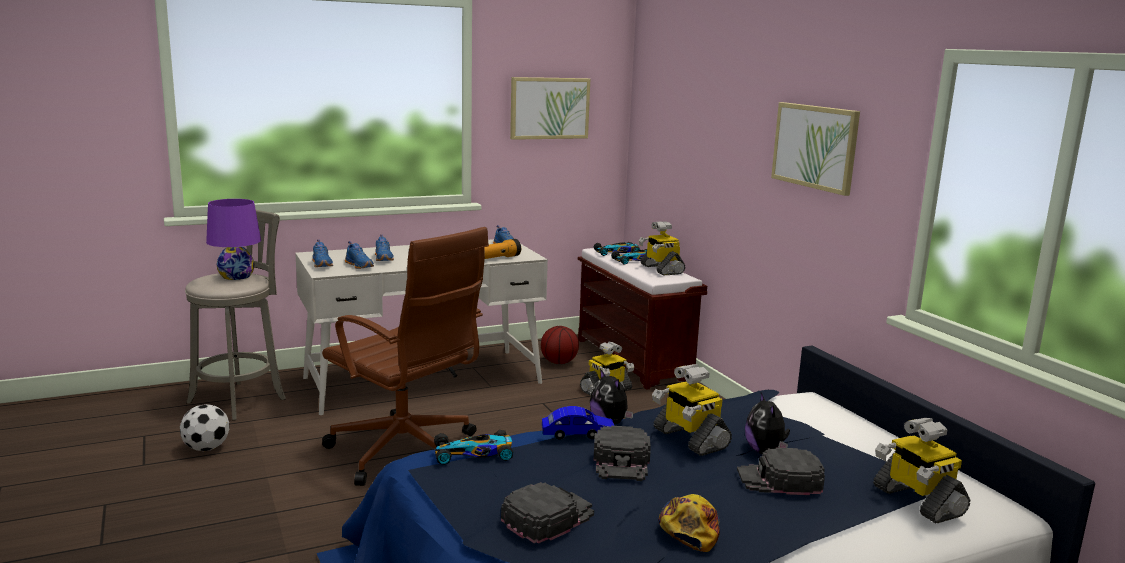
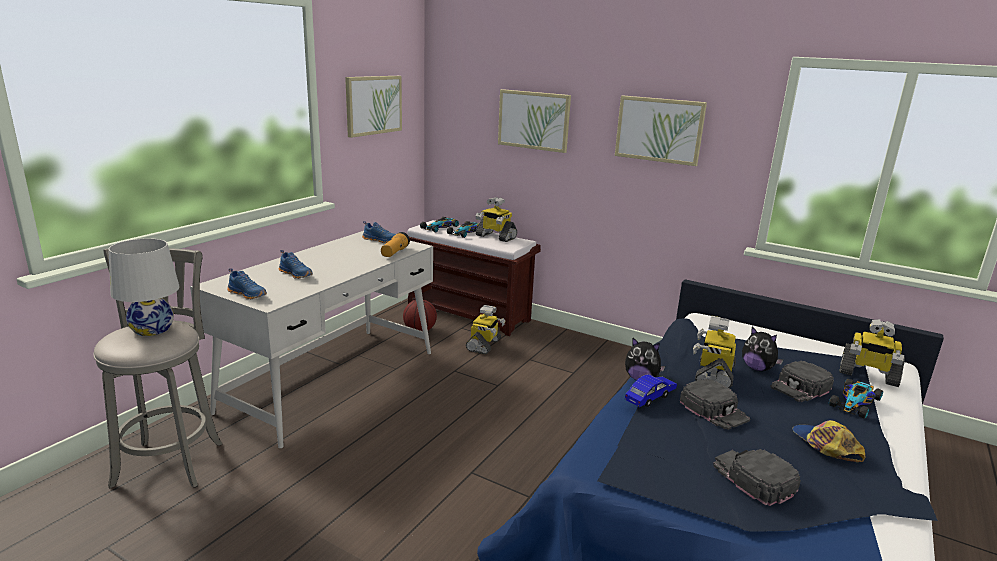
camera: 35 degrees left, 5 degrees up
(206, 448) = (206, 530): football -> none
(236, 276) = (152, 329): purple table lamp -> white table lamp
(360, 266) = (289, 287): blue shoe -> none
(406, 453) = (410, 456): brown office chair -> none
(475, 453) = (616, 443): toy car -> toy car (855, 402)
(548, 517) = (753, 478): black cap -> black cap turned 45 degrees counterclockwise
(689, 439) = (713, 374): toy robot -> toy robot turned 90 degrees clockwise
(709, 132) = (534, 120): none -> picture

